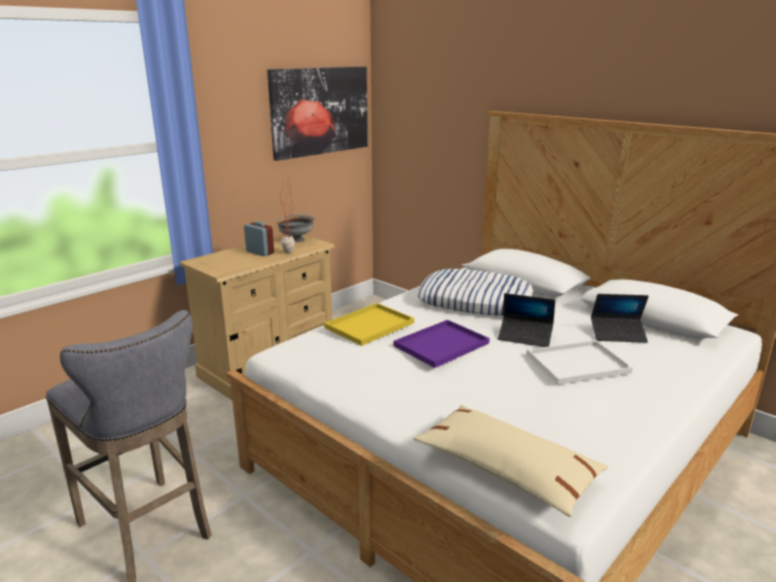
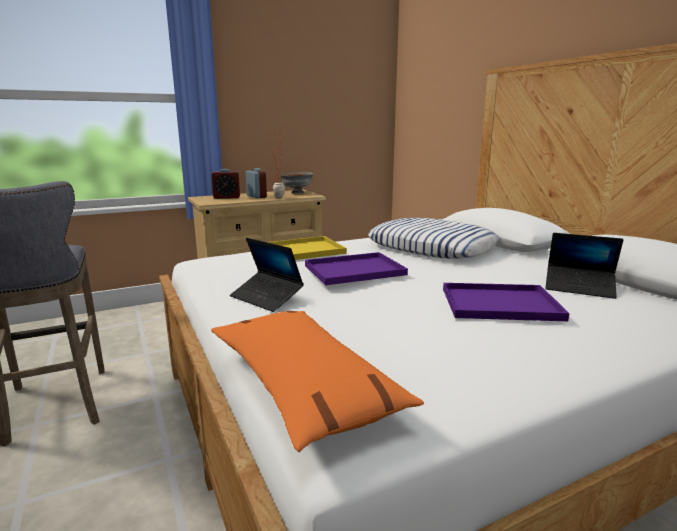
camera: 20 degrees right, 5 degrees down
(228, 258) = (227, 197): none -> alarm clock
(320, 111) = (341, 87): picture -> none
(506, 469) = (302, 386): beige pillow -> orange pillow
(525, 337) = (457, 276): laptop -> laptop (266, 298)
(578, 363) = (502, 303): white tray -> purple tray

